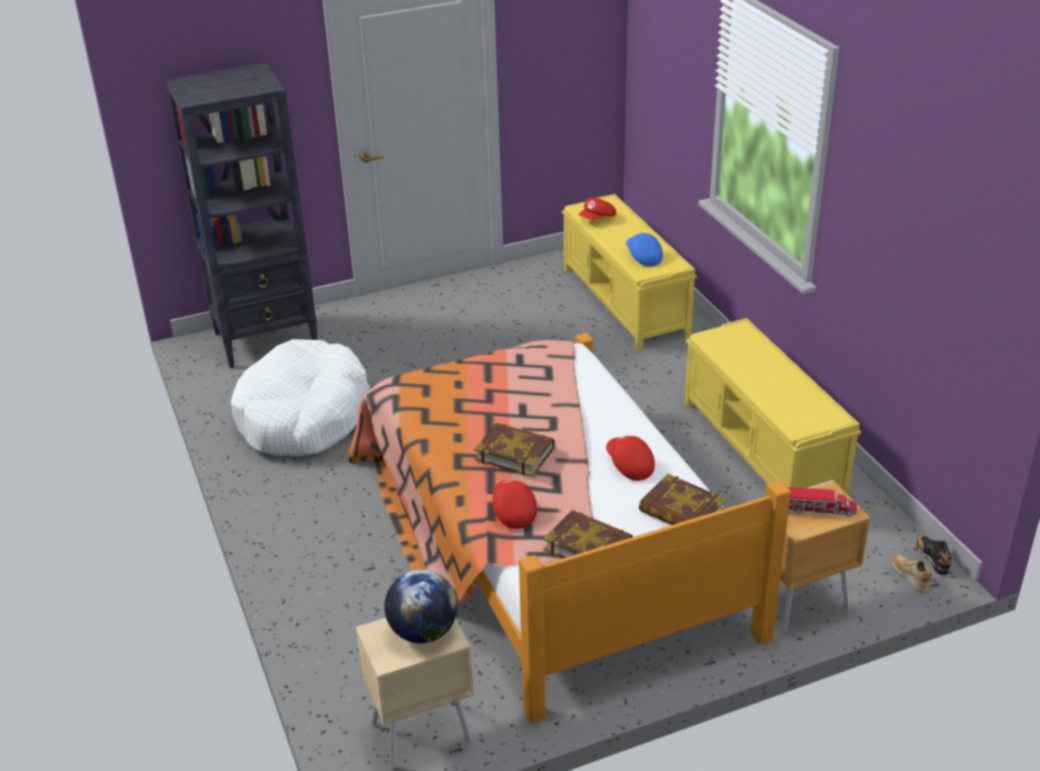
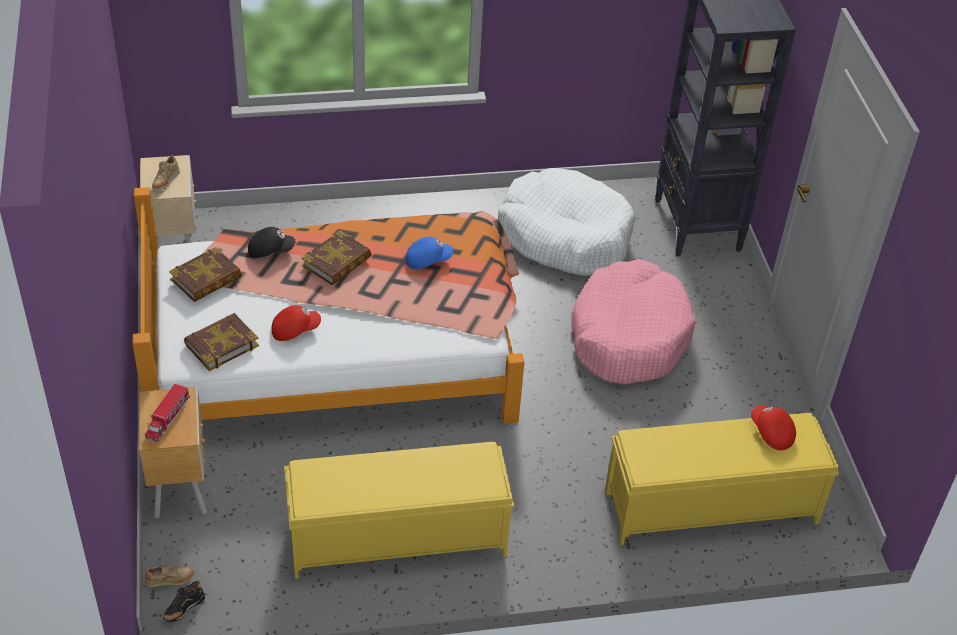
camera: 100 degrees right, 10 degrees up
(423, 632) = (165, 182): globe -> beige shoe
(442, 360) = (628, 335): none -> pink dog bed
(512, 511) = (270, 250): red cap -> black cap
(643, 257) = (668, 448): blue cap -> blue cap (428, 260)
(932, 559) = (183, 609): black shoe -> black shoe turned 135 degrees clockwise

